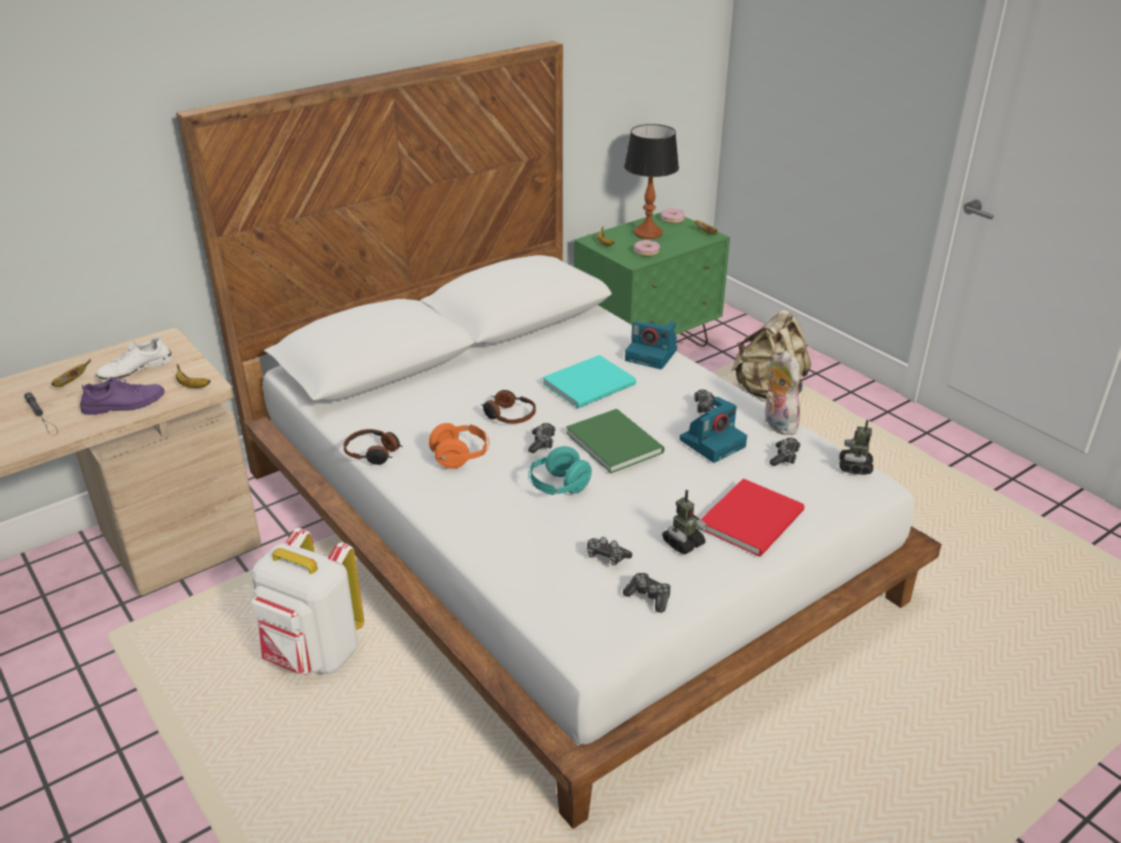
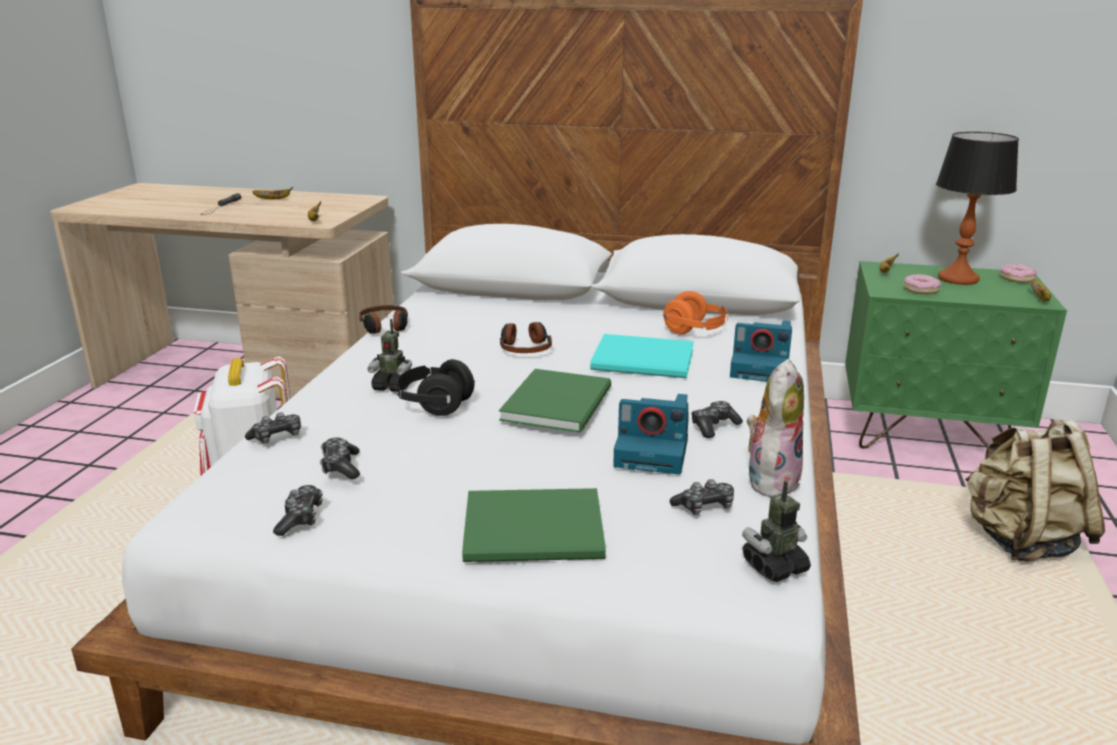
camera: 50 degrees right, 10 degrees down
(124, 404) = (264, 215): purple shoe -> none
(135, 369) = (314, 205): white shoe -> none
(460, 457) = (427, 355): orange headphones -> orange headphones (695, 331)
(542, 443) = (501, 375): game controller -> game controller (277, 437)
(558, 487) = (434, 405): turquoise headphones -> black headphones
(652, 355) = (761, 368): camera -> camera turned 60 degrees counterclockwise
(683, 543) = (427, 504): toy robot -> toy robot (393, 386)
(754, 519) = (538, 532): red book -> green book

